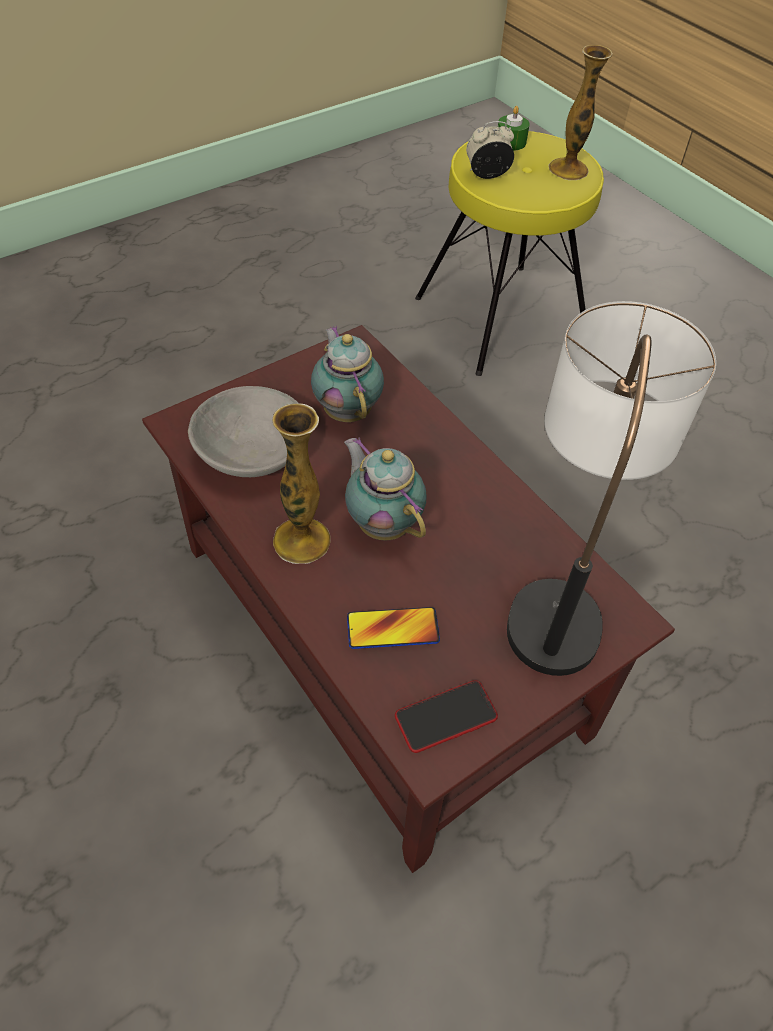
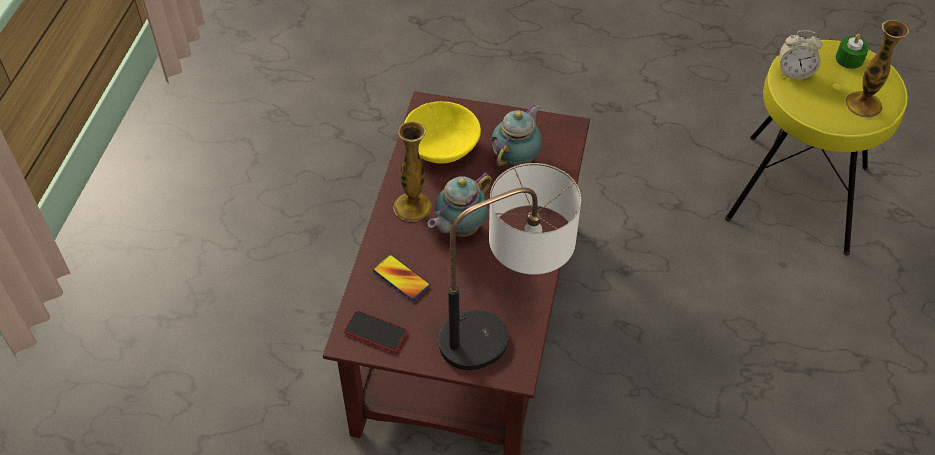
camera: 50 degrees right, 0 degrees up
(252, 453) = (442, 147): grey bowl -> yellow bowl
(382, 523) = (459, 229): teapot -> teapot turned 150 degrees counterclockwise
(487, 174) = (794, 72): alarm clock -> alarm clock turned 150 degrees clockwise

